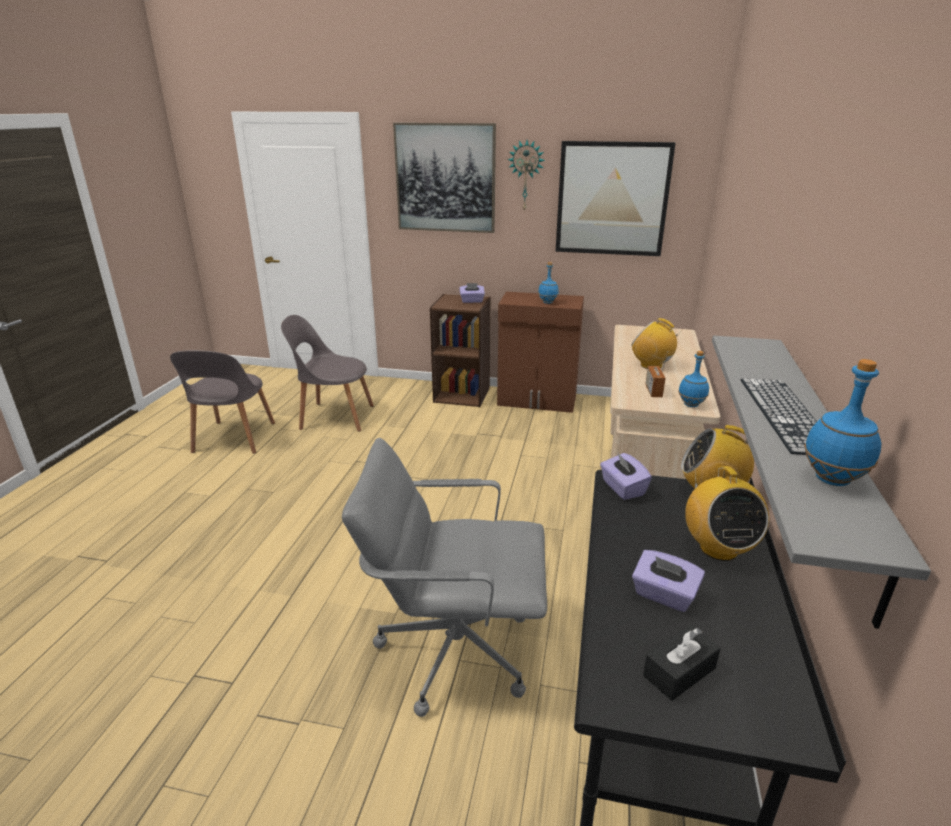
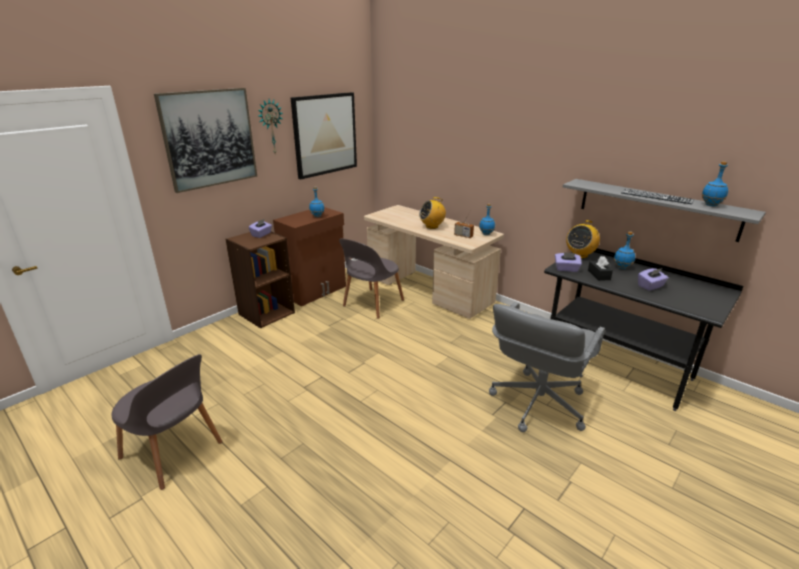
camera: 60 degrees left, 0 degrees up
(334, 417) = (215, 380): grey chair -> grey chair (372, 304)
(679, 672) = (696, 298): black tissue box -> black tissue box (599, 275)
(718, 548) = (622, 267): radio -> blue bottle

